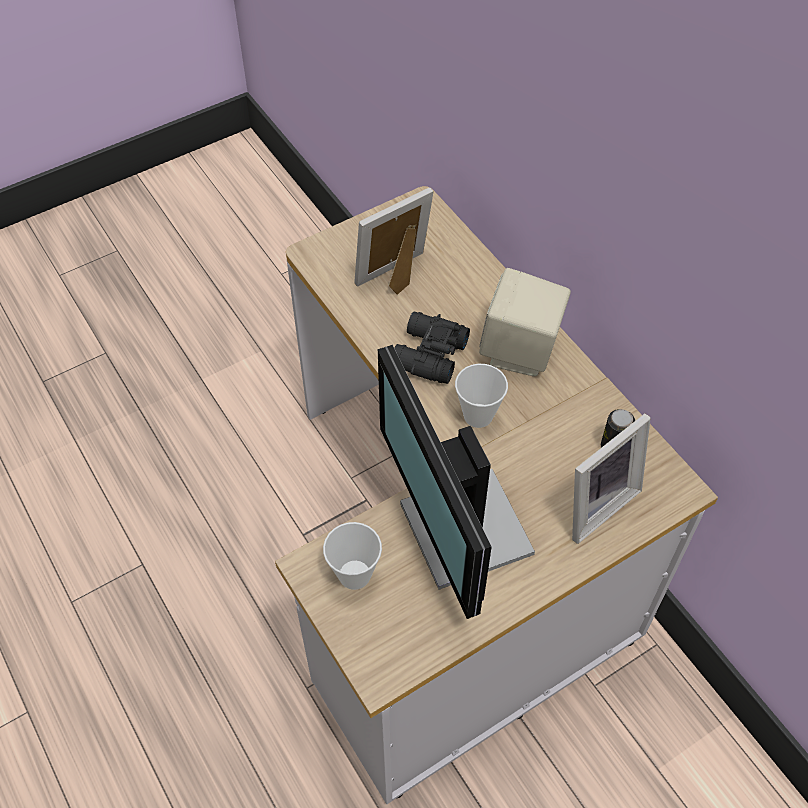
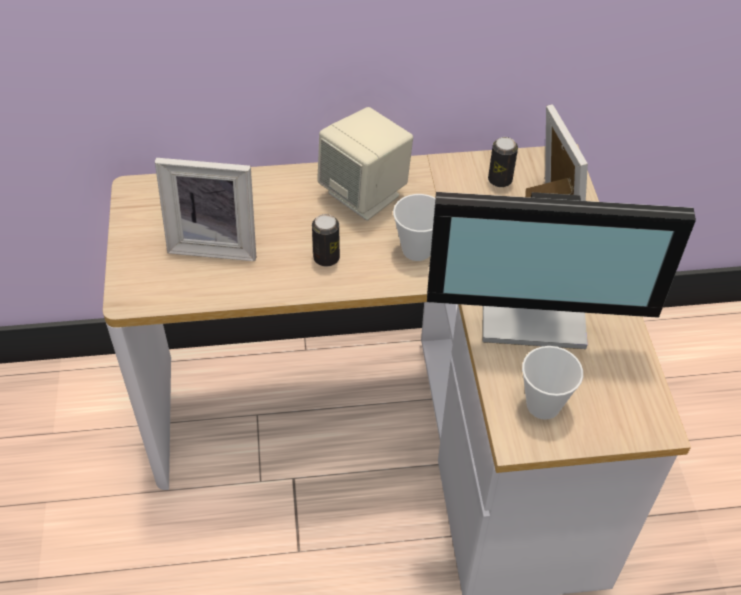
camera: 65 degrees left, 5 degrees down
(397, 277) = (215, 243): picture frame -> picture frame turned 75 degrees counterclockwise
(427, 355) = (326, 258): black binoculars -> can

